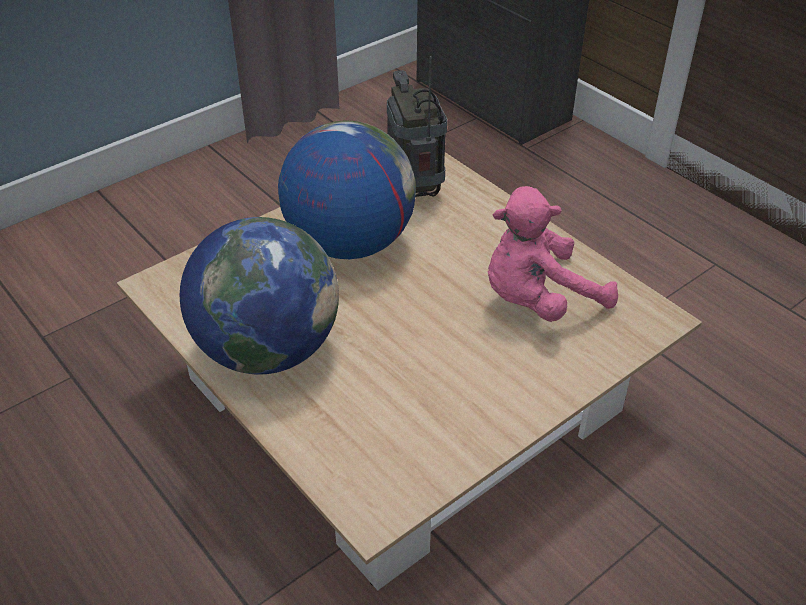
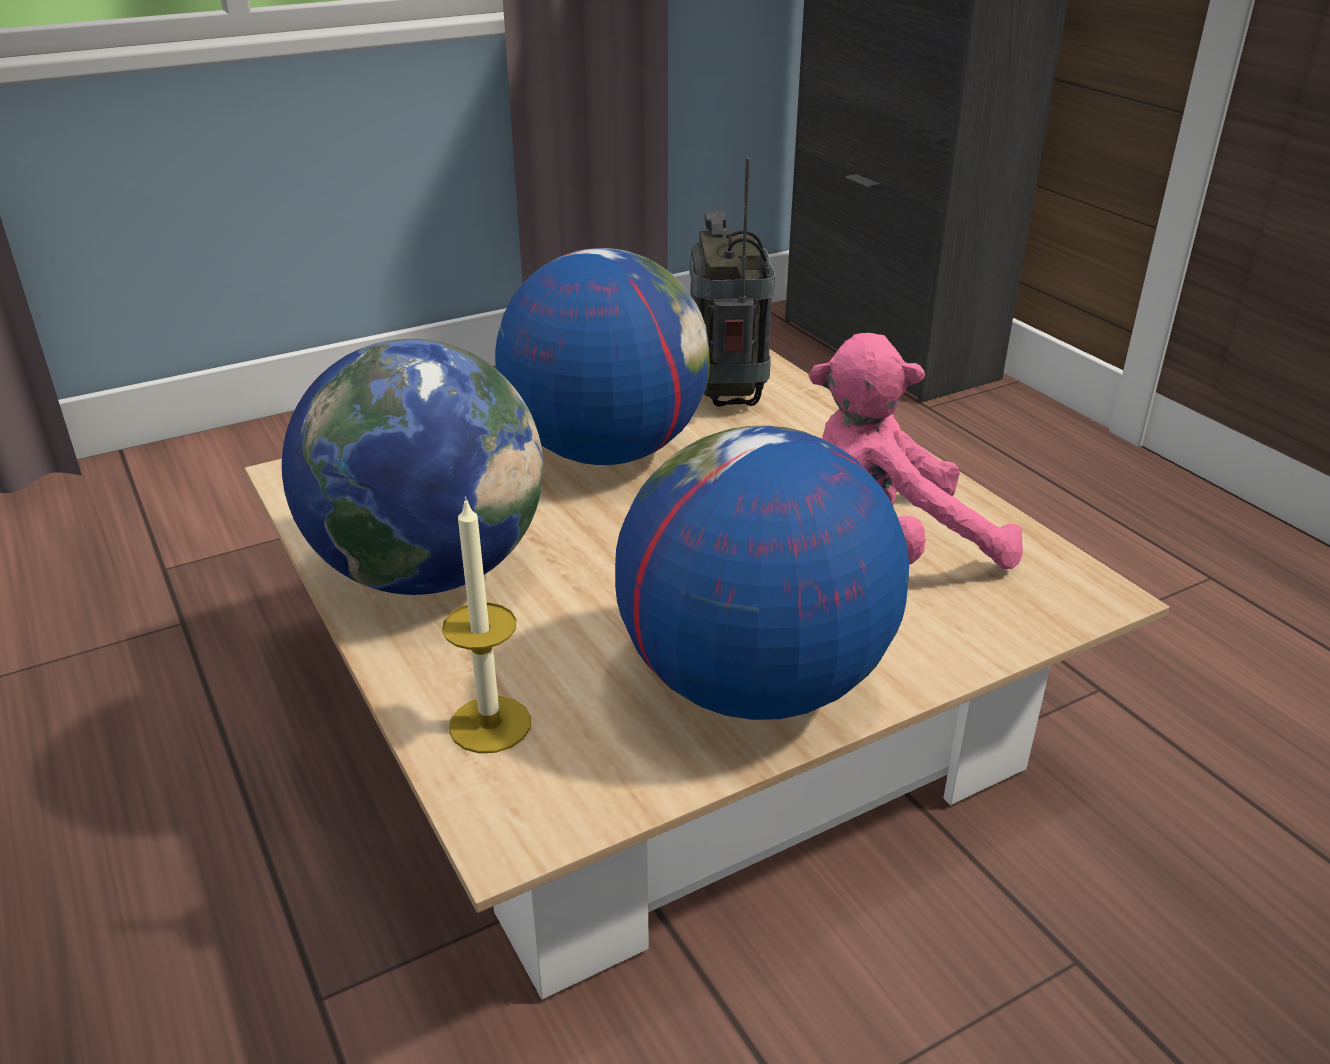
camera: 10 degrees right, 10 degrees down
(339, 451) = (490, 724): none -> candle
(480, 405) = (752, 684): none -> globe

